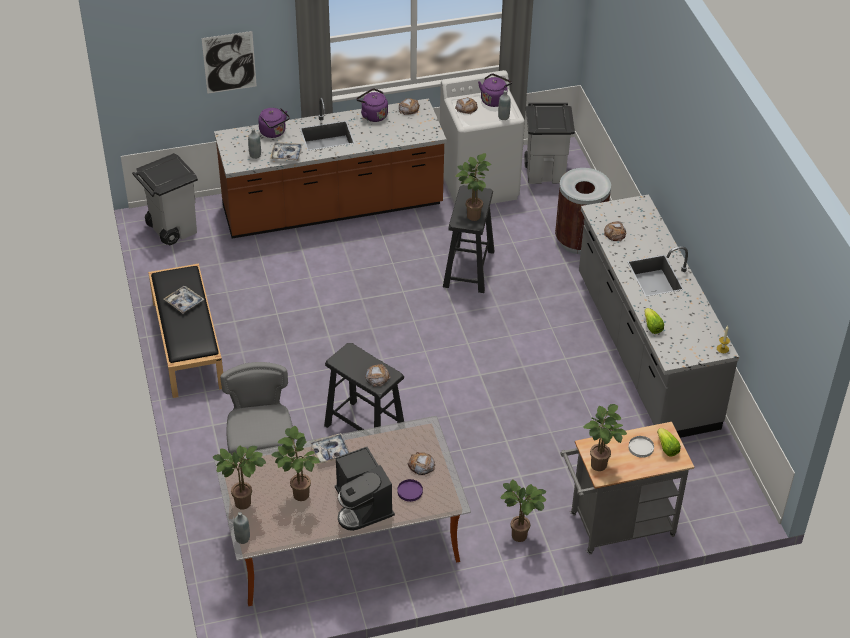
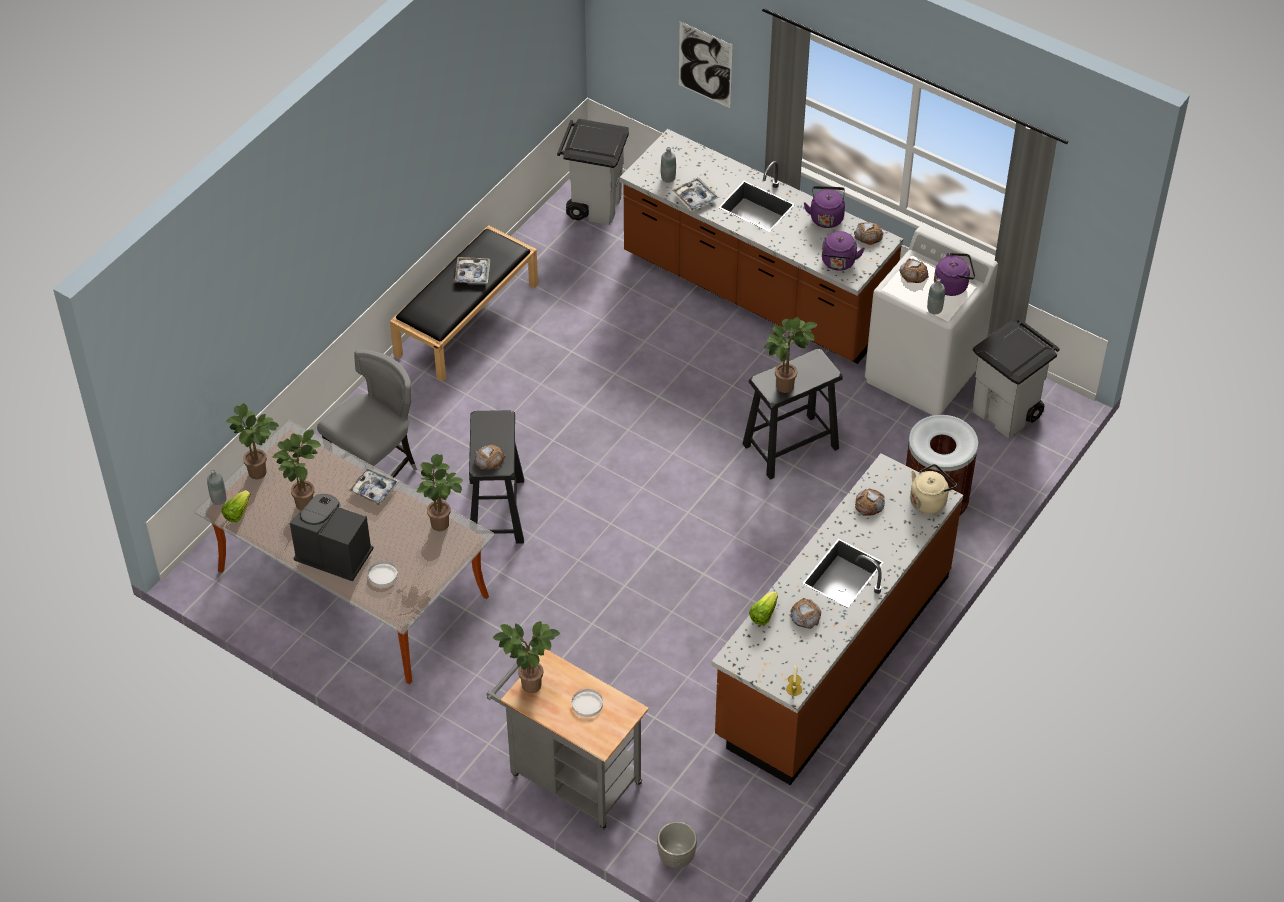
camera: 50 degrees right, 5 degrees up
(274, 132) = (715, 168): purple kettle -> purple kettle (838, 263)
(362, 506) = (333, 554): coffee machine -> coffee machine turned 90 degrees clockwise
(410, 491) = (383, 575): purple plate -> white plate
(421, 465) = (422, 562): bread -> bread (805, 615)
(522, 535) = (486, 711): potted plant -> potted plant (442, 526)
(638, 209) = (929, 500): none -> beige kettle
(644, 351) = (832, 656): grey counter -> brown counter
(667, 448) = (607, 724): lettuce -> lettuce (237, 512)
(727, 515) = (676, 858): none -> planter

